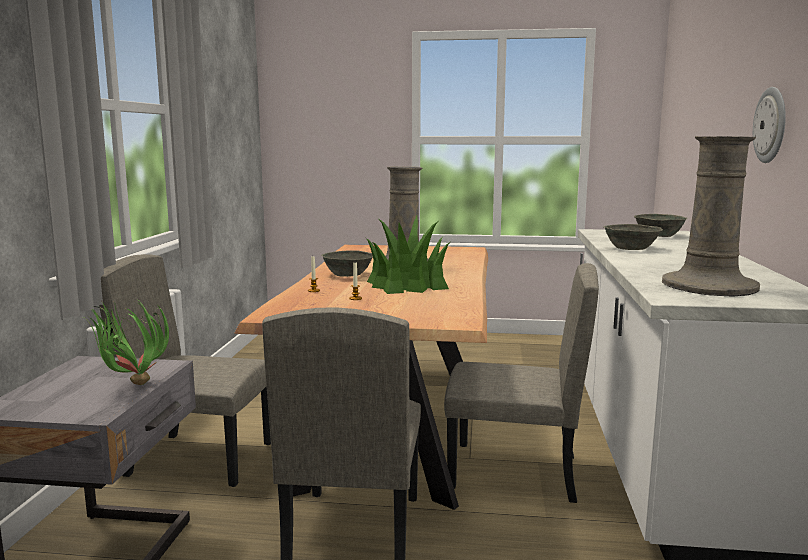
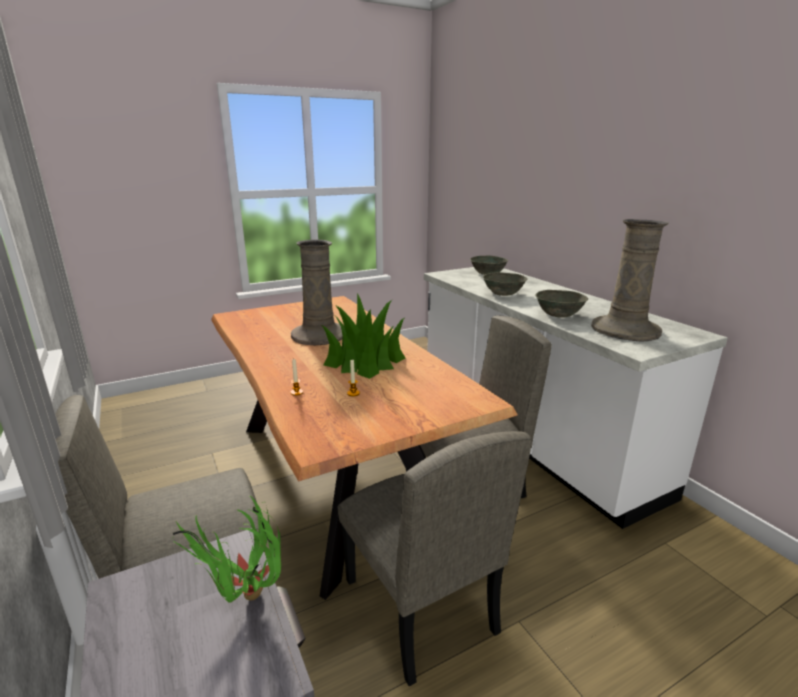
camera: 35 degrees left, 10 degrees up
(348, 274) = (290, 359): grey bowl -> grey bowl (559, 314)
(771, 125) = (598, 196): wall clock -> none

